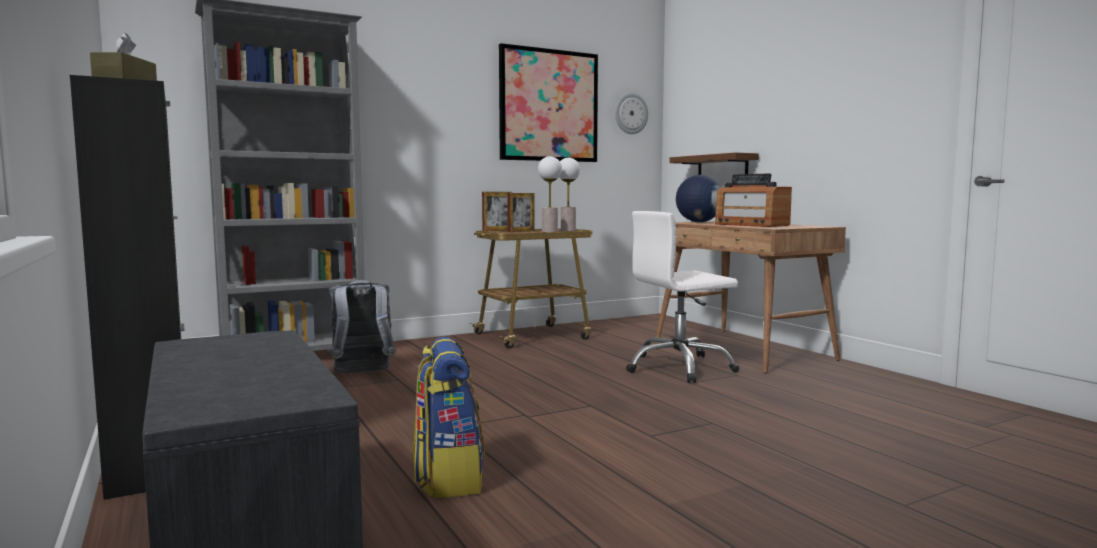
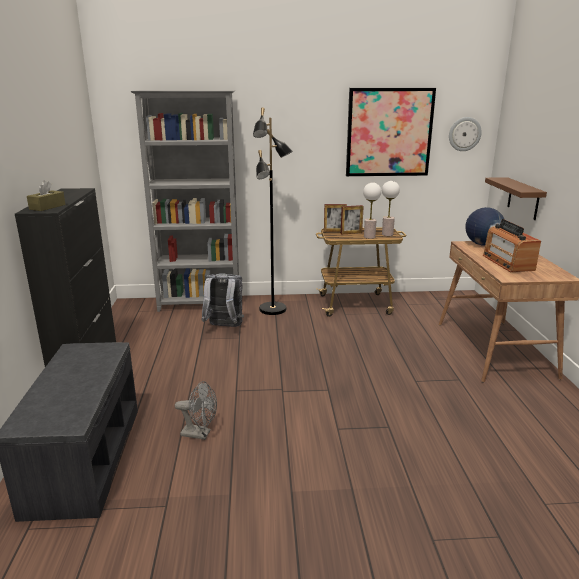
camera: 25 degrees right, 15 degrees up
(421, 351) = (273, 309): none -> black floor lamp
(448, 478) = (200, 434): backpack -> grey fan
(679, 368) = (424, 362): white office chair -> none

